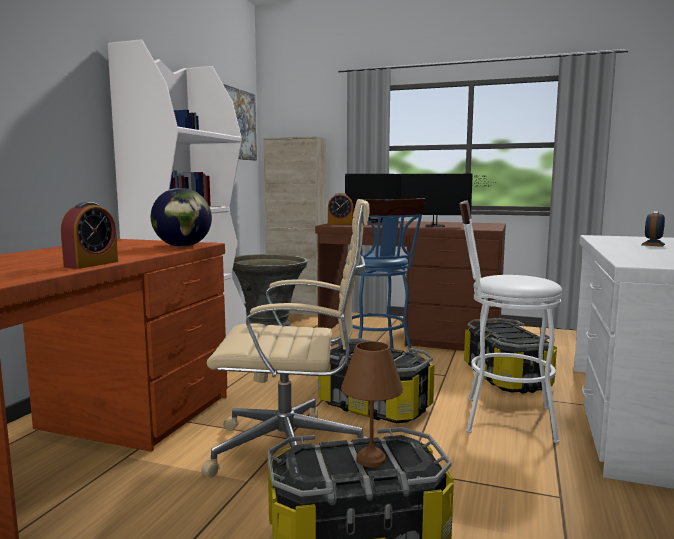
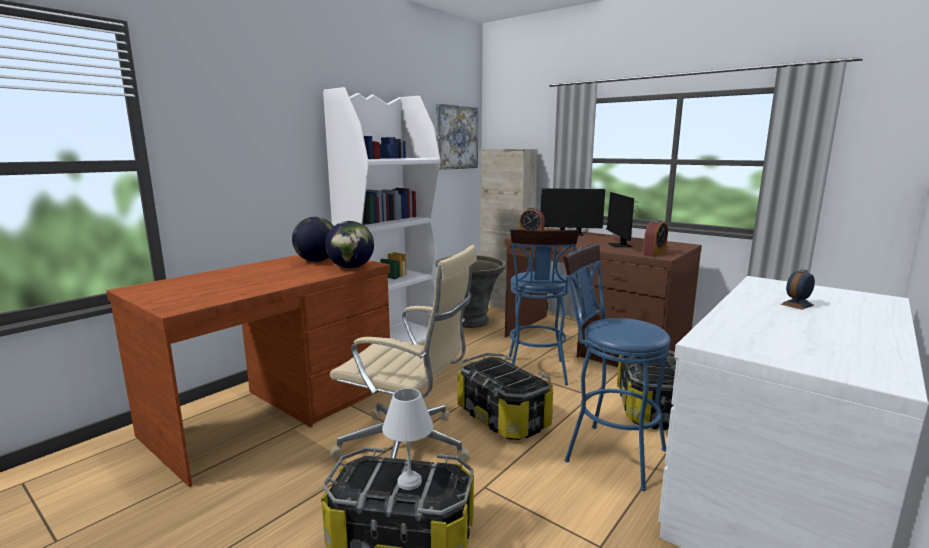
camera: 20 degrees right, 5 degrees up
(91, 264) = (258, 290): alarm clock -> alarm clock (654, 253)
(127, 244) = (317, 261): none -> globe
(372, 459) = (410, 482): brown table lamp -> white table lamp
(438, 225) = (620, 246): monitor -> monitor turned 60 degrees clockwise
(499, 418) = (607, 452): white stool -> blue stool

